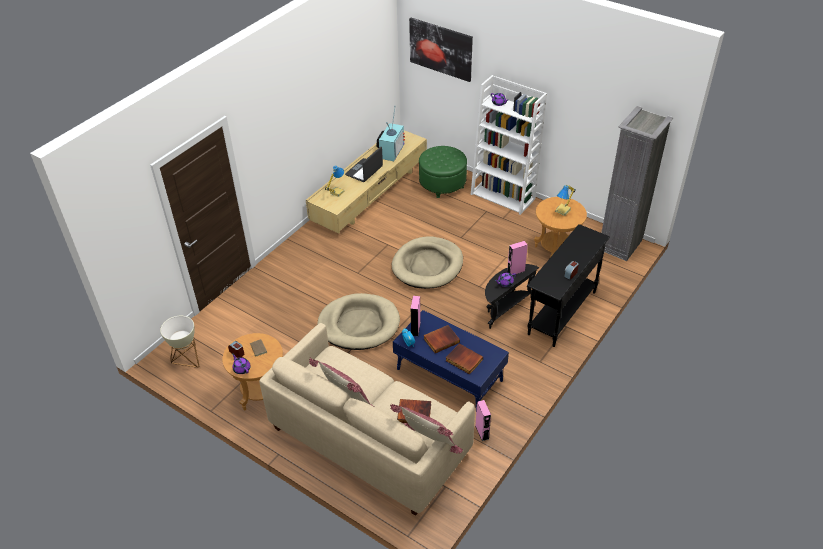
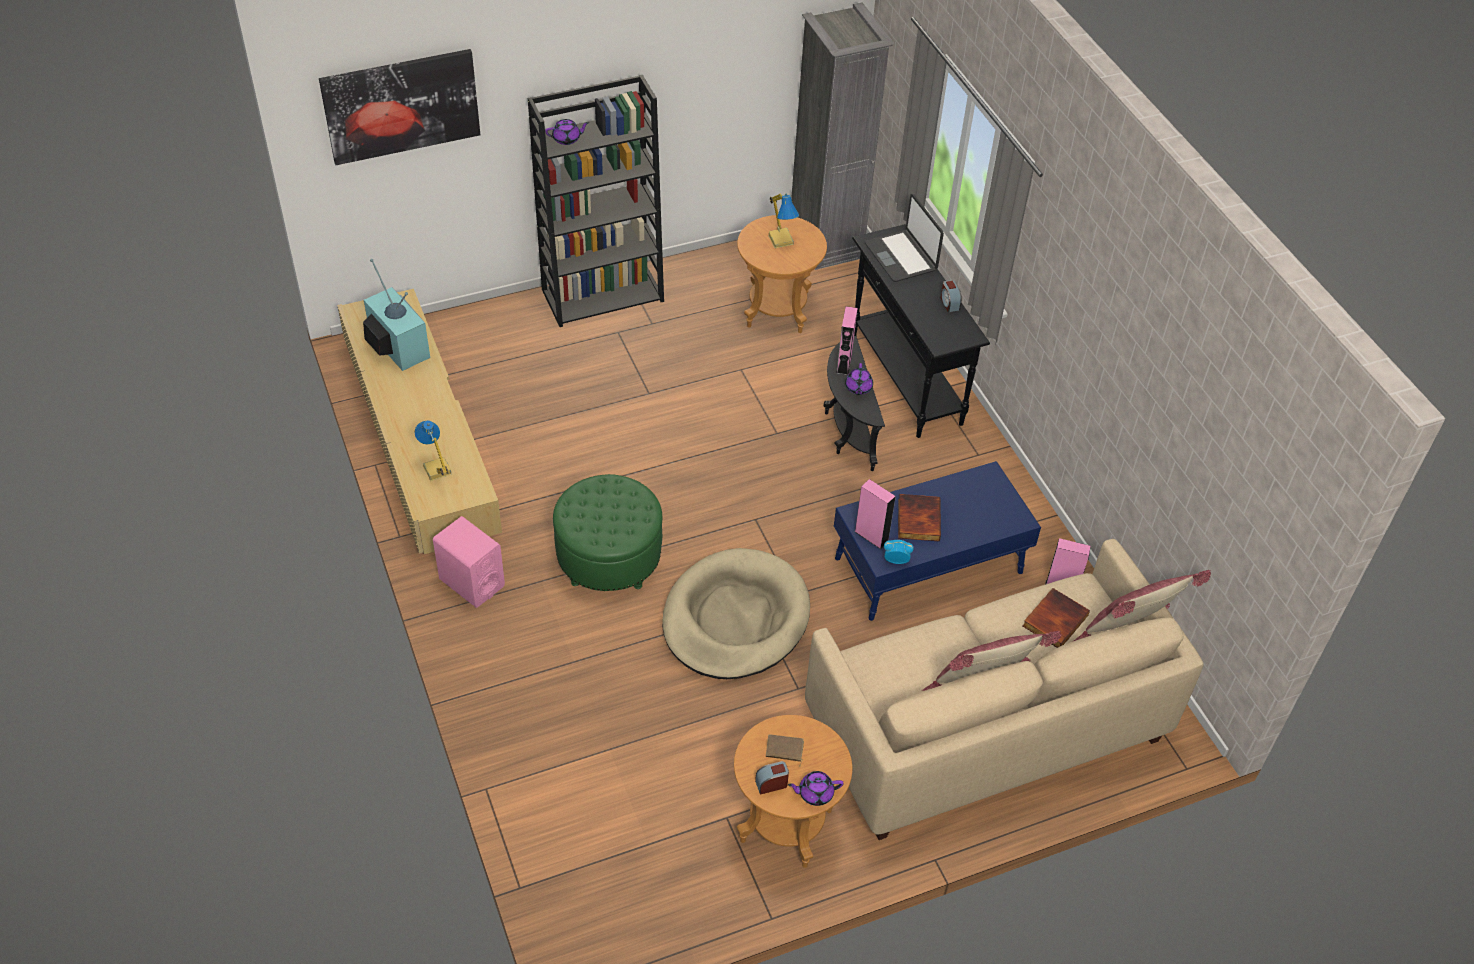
camera: 60 degrees left, 5 degrees up
(187, 358) = (613, 903): planter -> none
(311, 241) = (471, 582): none -> pink speaker
(364, 171) = (416, 406): laptop -> laptop (901, 257)
(427, 265) = (676, 465): beige dog bed -> none
(442, 184) = (500, 345): green ottoman -> green ottoman (609, 559)
(463, 360) = (977, 517): book -> none
(503, 196) = (603, 294): white bookcase -> black bookcase

